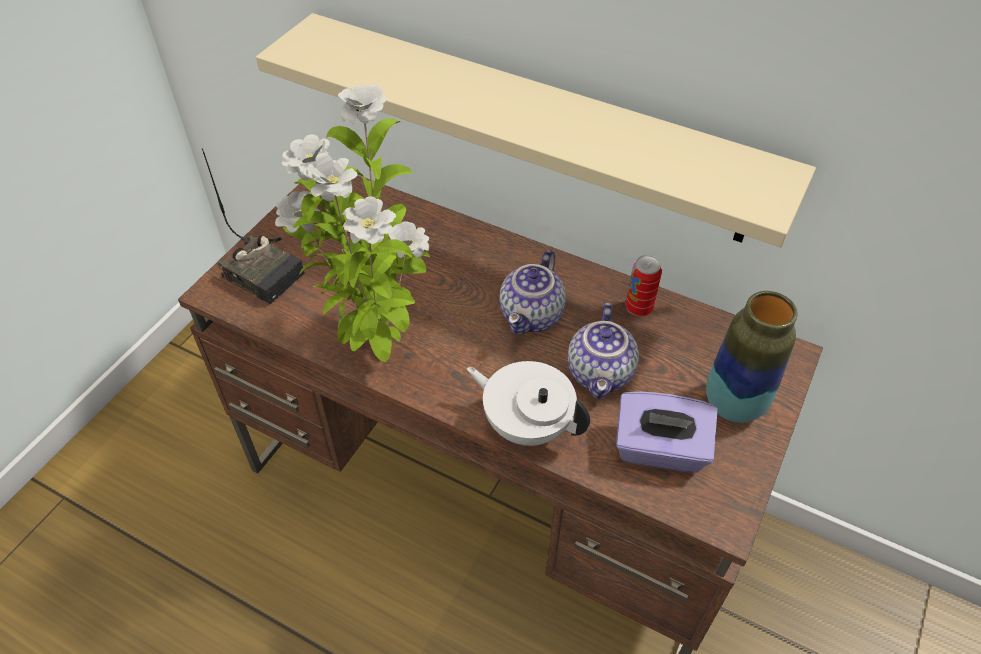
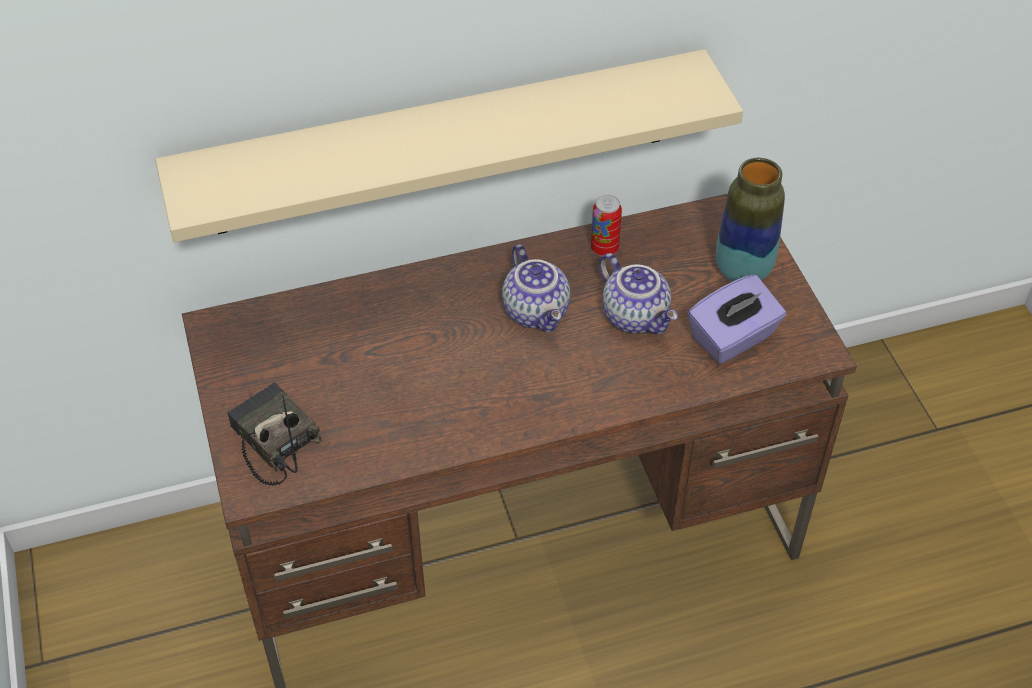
camera: 45 degrees left, 0 degrees up
(265, 271) = (272, 441): radio -> radio turned 120 degrees counterclockwise
(377, 343) = (448, 422): potted plant -> none
(526, 424) = (630, 391): white teapot -> none

